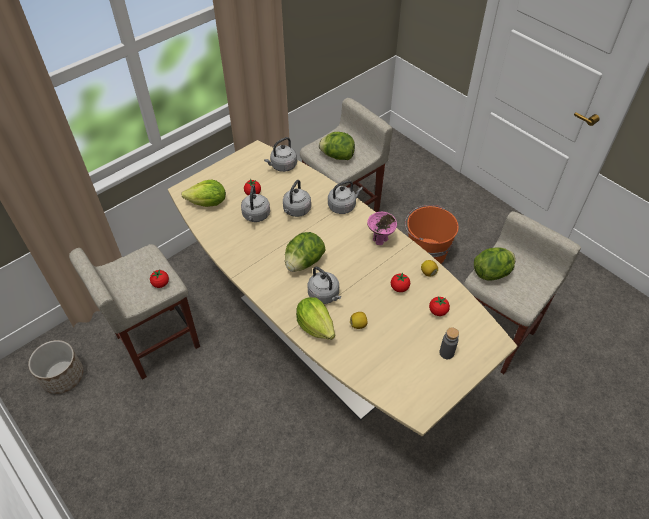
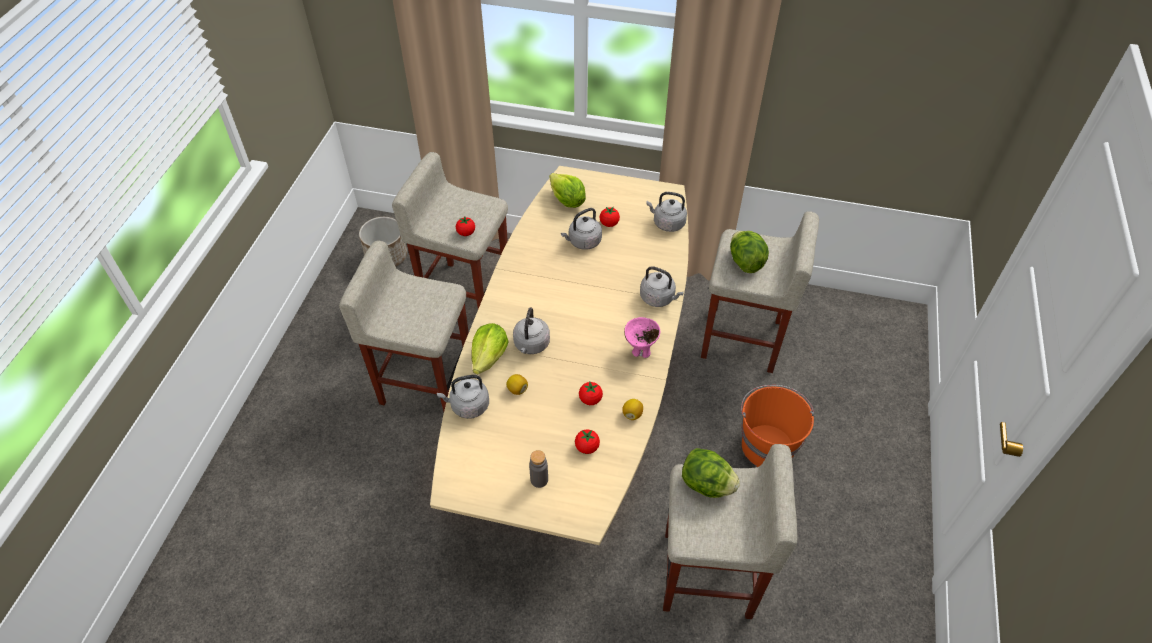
camera: 55 degrees right, 0 degrees up
(216, 416) = (425, 382): none -> beige stool
(296, 210) = (618, 266): grey kettle -> grey kettle (468, 406)
(304, 262) = (557, 308): lettuce -> none

